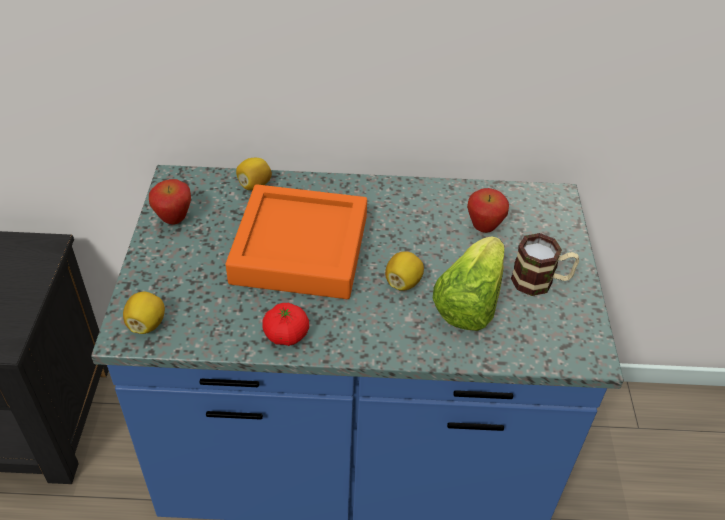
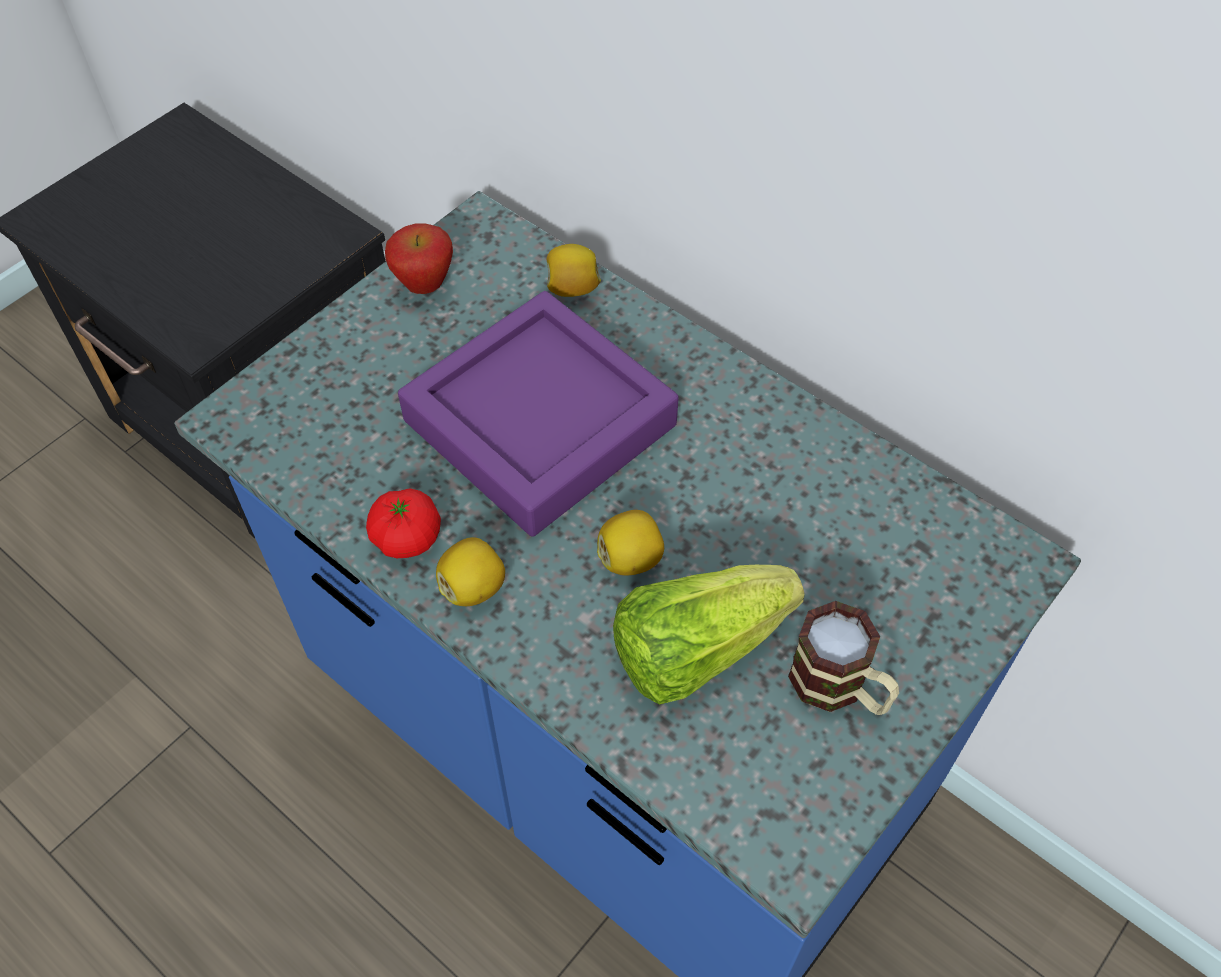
camera: 40 degrees right, 10 degrees up
(147, 324) = (265, 418): lemon -> lemon (474, 587)
(300, 250) = (540, 423): orange tray -> purple tray
(484, 228) = (839, 545): apple -> none

